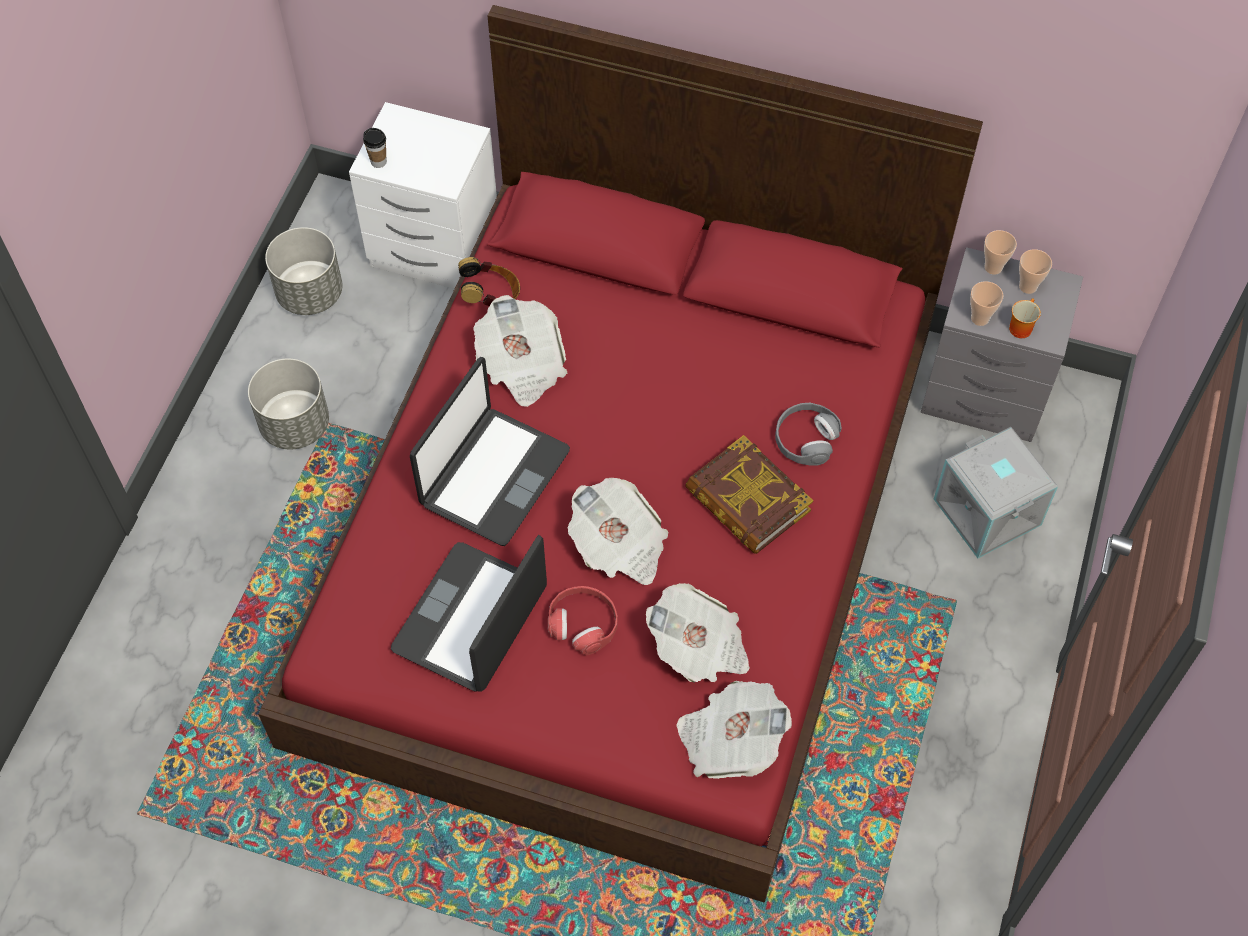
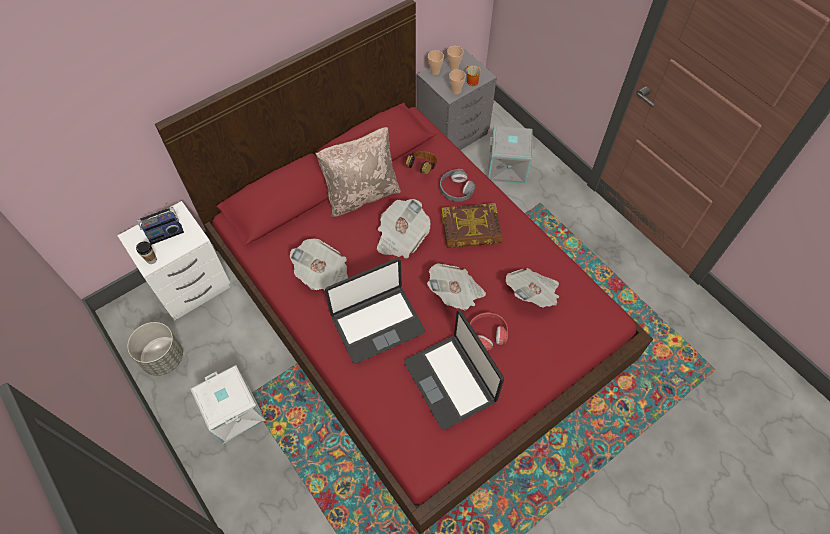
camera: 55 degrees left, 0 degrees up
(295, 425) = (235, 412): grey planter -> white storage box
(428, 147) = (165, 233): none -> radio
(491, 296) = (272, 263): headphones -> headphones (422, 168)
(493, 477) = (377, 323): laptop -> laptop turned 90 degrees clockwise
(692, 325) = (361, 194): none -> beige pillow
(730, 740) = (588, 310): newspaper -> newspaper (401, 237)

